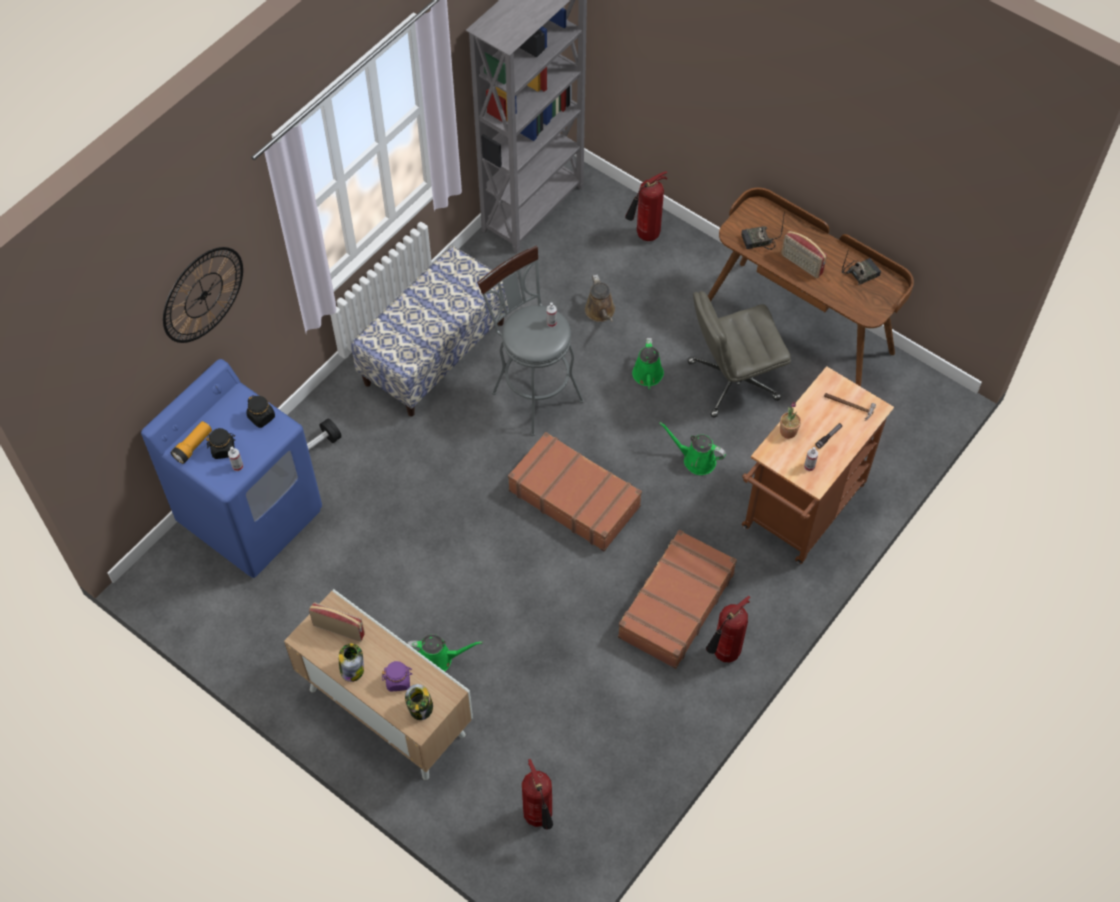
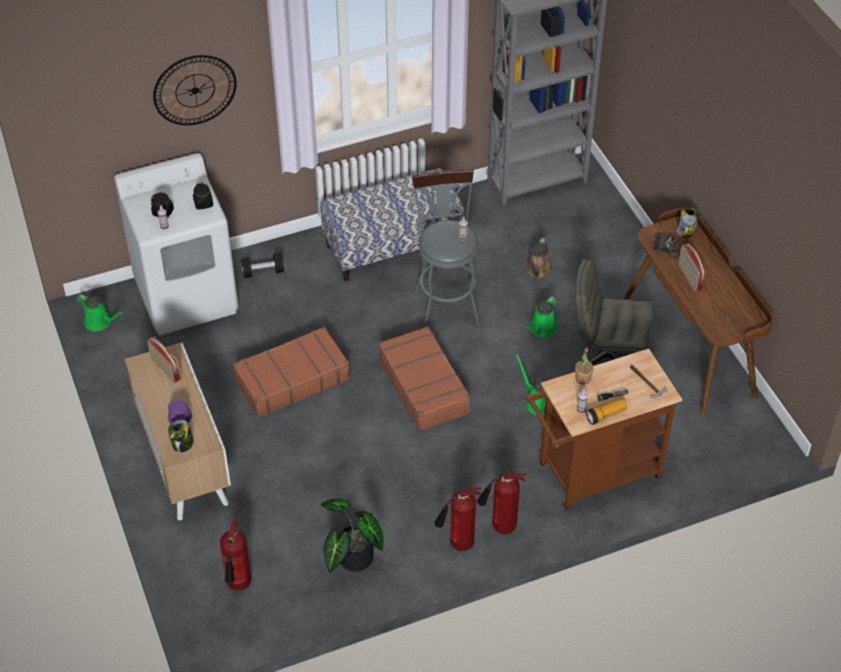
camera: 30 degrees right, 10 degrees down
(193, 446) = (145, 202): flashlight -> flashlight (606, 415)
(251, 516) = (187, 295): blue washing machine -> white washing machine
(352, 669) = (155, 397): jar -> jar (685, 231)
(438, 659) = (246, 446): green watering can -> green watering can (100, 322)
(632, 727) = (352, 559): none -> potted plant
(645, 236) = (611, 234): fire extinguisher -> fire extinguisher (500, 527)
(675, 605) = (446, 493): brown suitcase -> brown suitcase (291, 379)
(861, 273) = (734, 303): radio -> none

